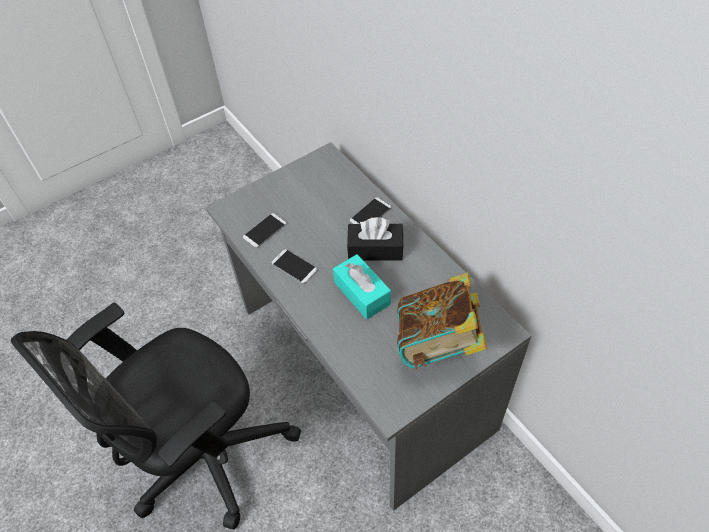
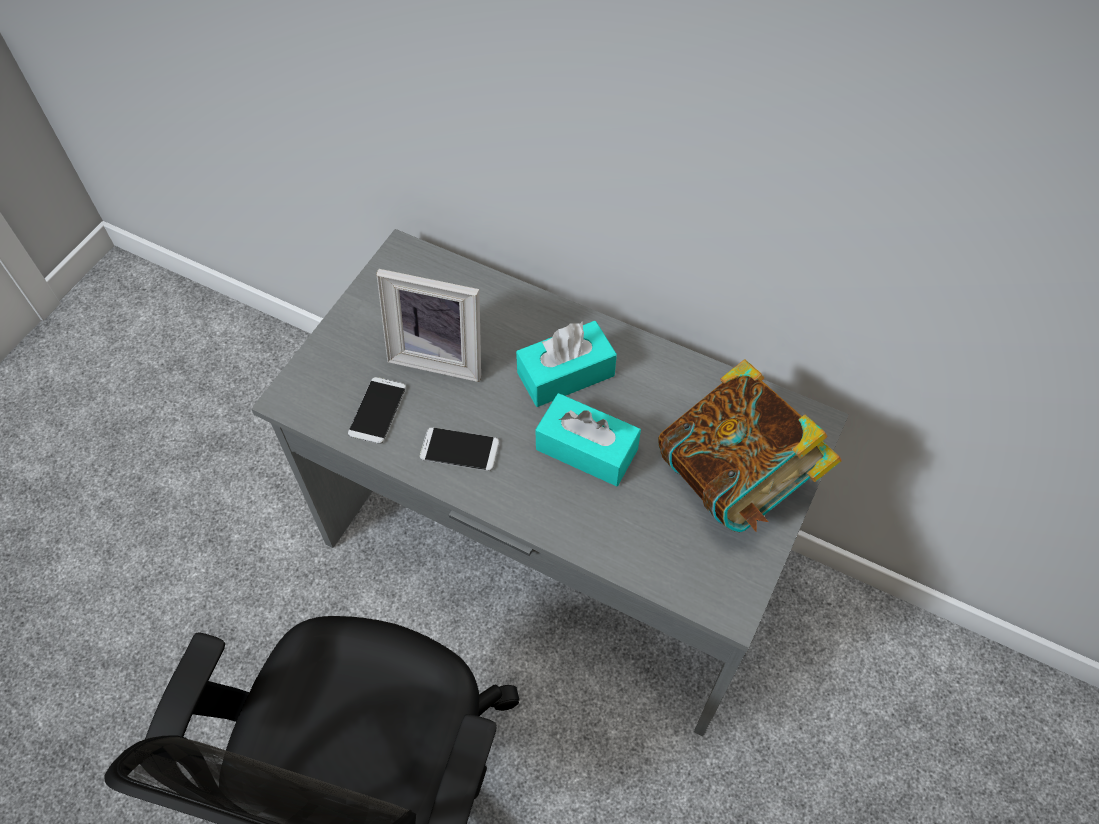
camera: 30 degrees left, 5 degrees up
(313, 214) = (439, 355): none -> picture frame
(370, 214) = (526, 322): phone -> none
(375, 249) = (565, 374): black tissue box -> turquoise tissue box

